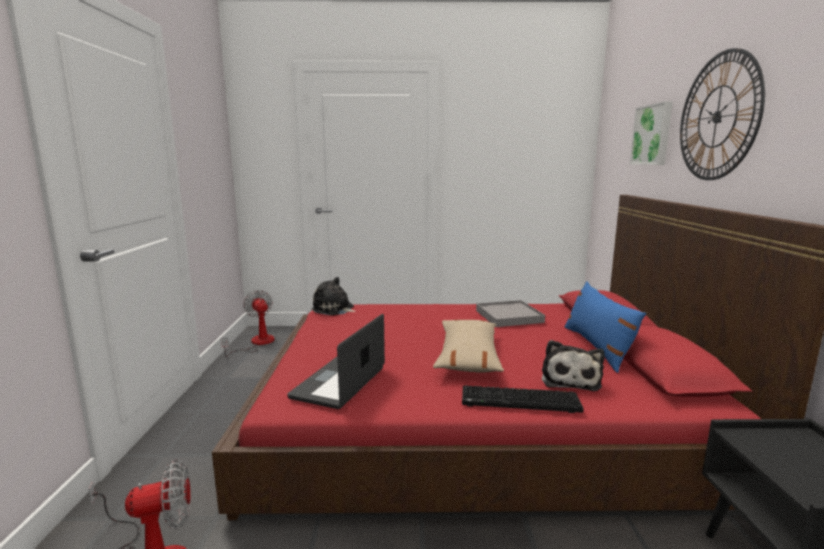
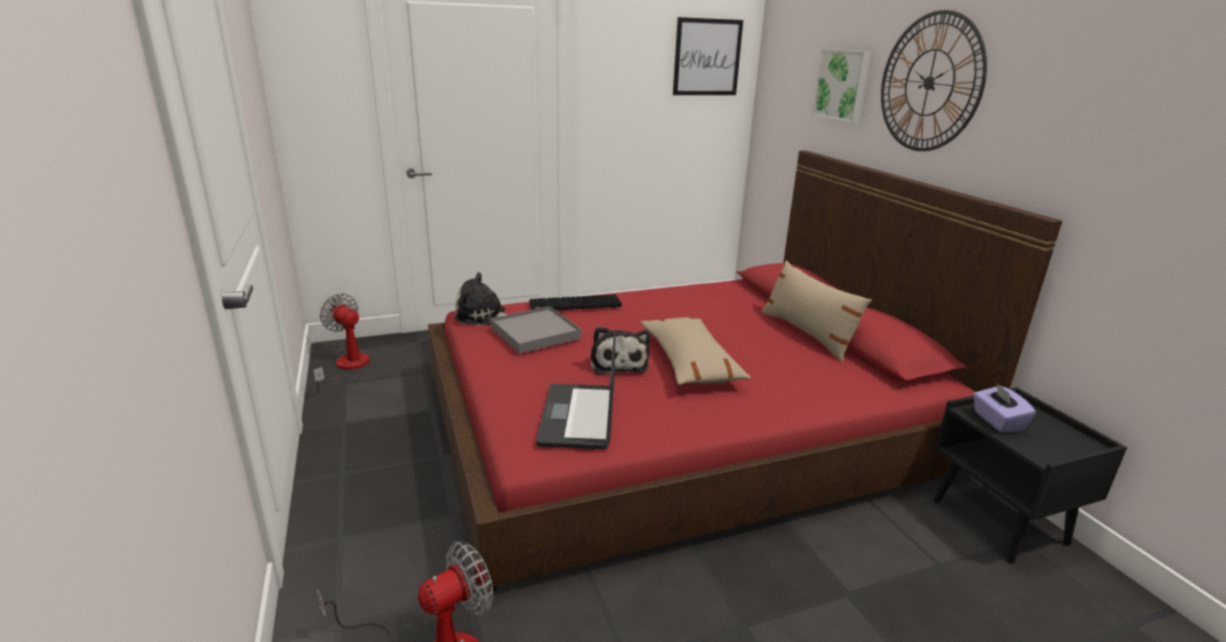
camera: 20 degrees left, 10 degrees up
(509, 316) = (696, 304): grey tray -> grey tray (535, 333)
(518, 402) = (775, 409): keyboard -> keyboard (574, 305)
(550, 128) = (707, 57): none -> picture
(570, 379) = (805, 376): plush toy -> plush toy (618, 363)
(597, 347) = (807, 334): blue pillow -> beige pillow
(767, 449) = (997, 421): none -> purple tissue box

